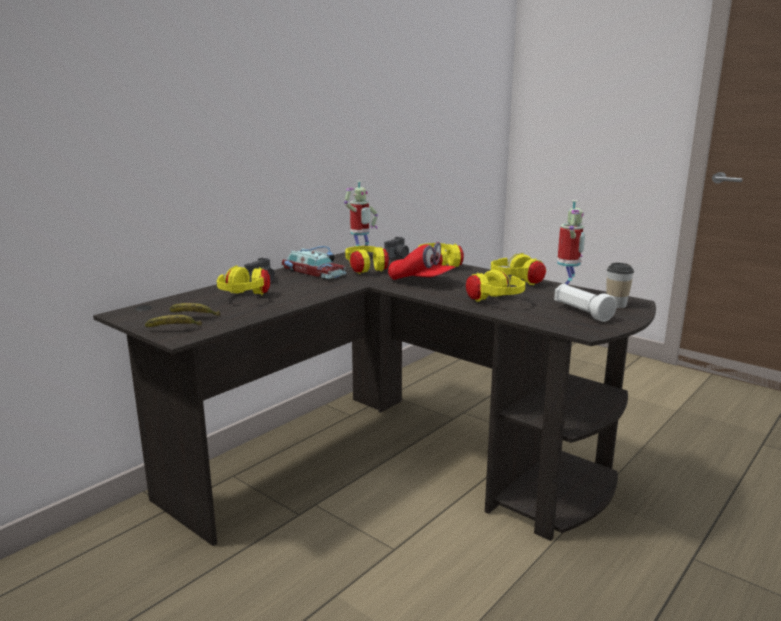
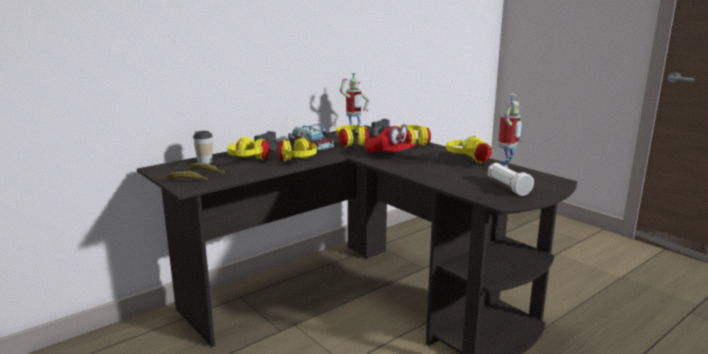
camera: 10 degrees right, 0 degrees up
(495, 301) = (440, 174): yellow headphones -> yellow headphones (298, 162)
(616, 305) = (541, 182): cup -> cup (205, 162)

